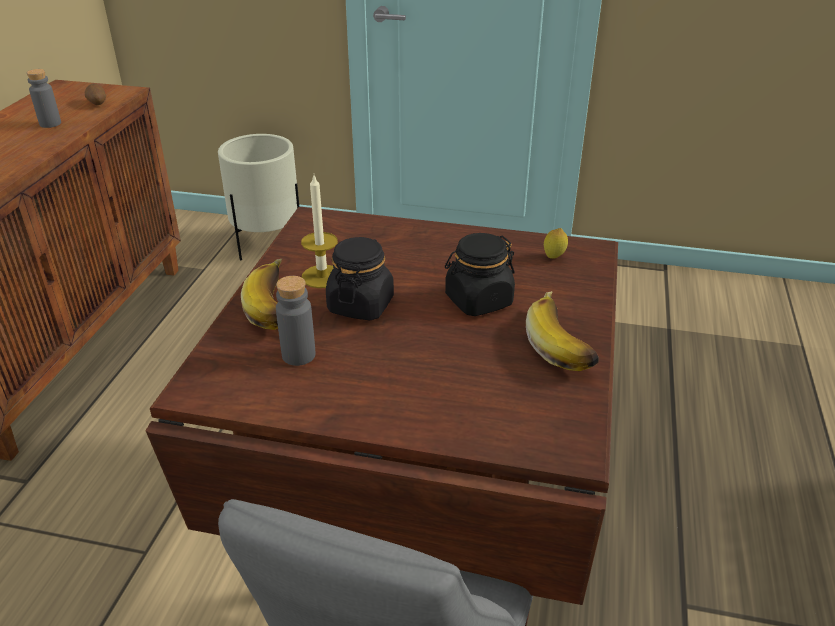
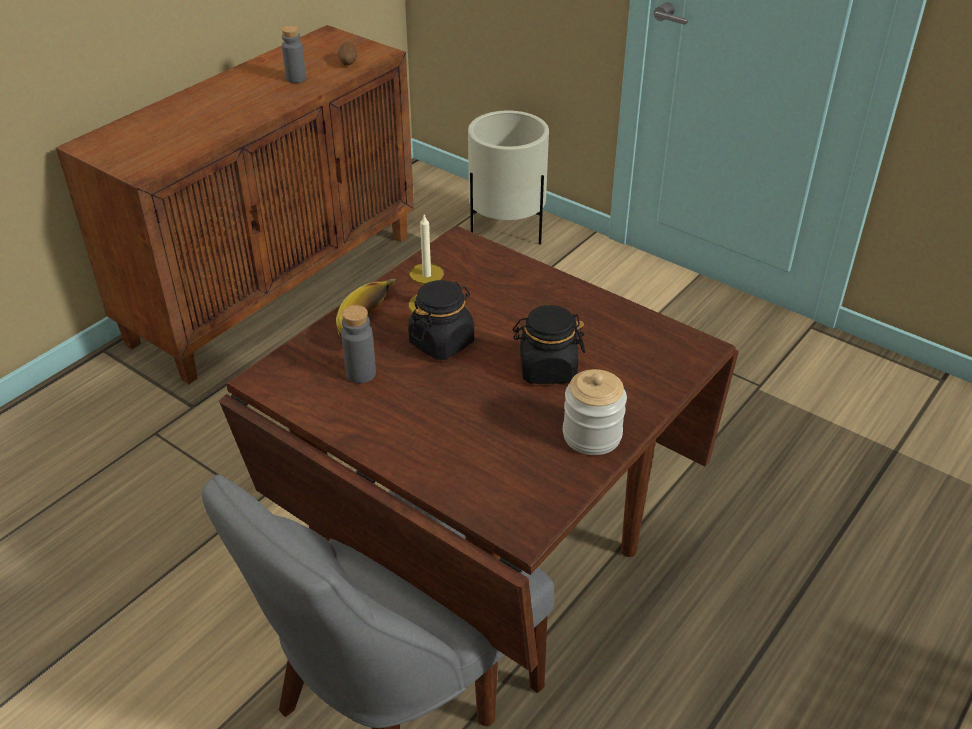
camera: 25 degrees right, 5 degrees up
(554, 257) = (654, 345): lemon -> none
(564, 345) = (592, 435): banana -> jar

